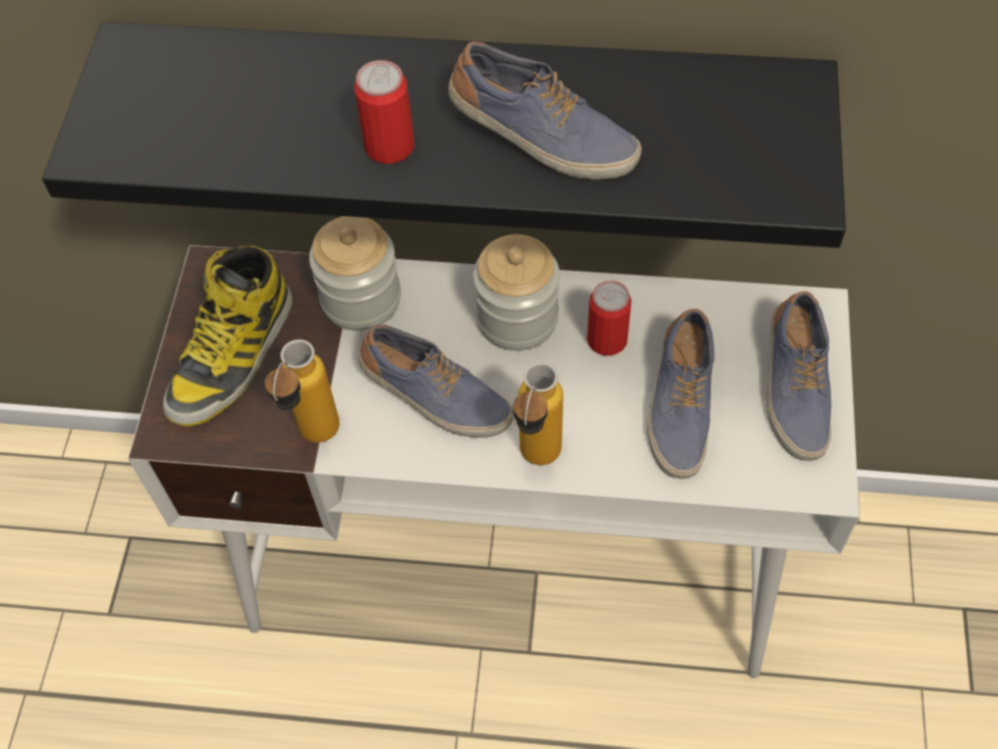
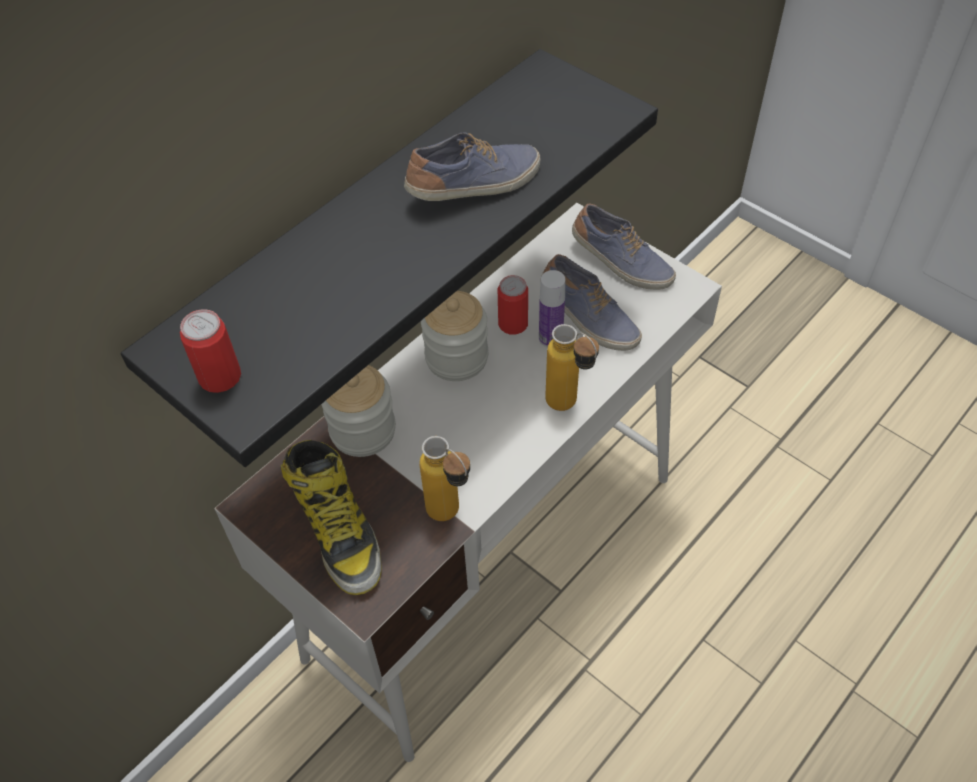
camera: 55 degrees left, 5 degrees down
(389, 146) = (409, 256): can -> can (220, 377)
(435, 398) = (477, 432): shoe -> none
(618, 387) = (550, 338): none -> bottle

